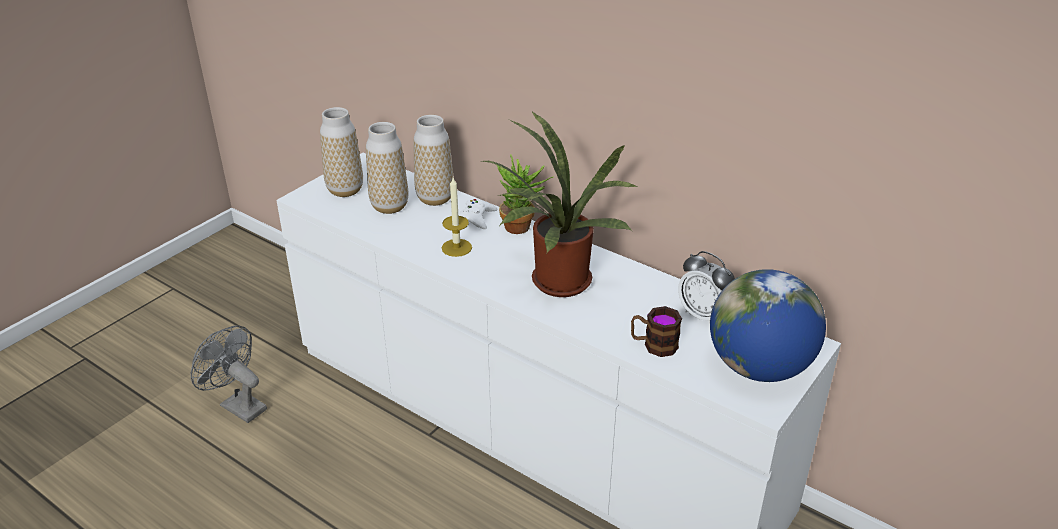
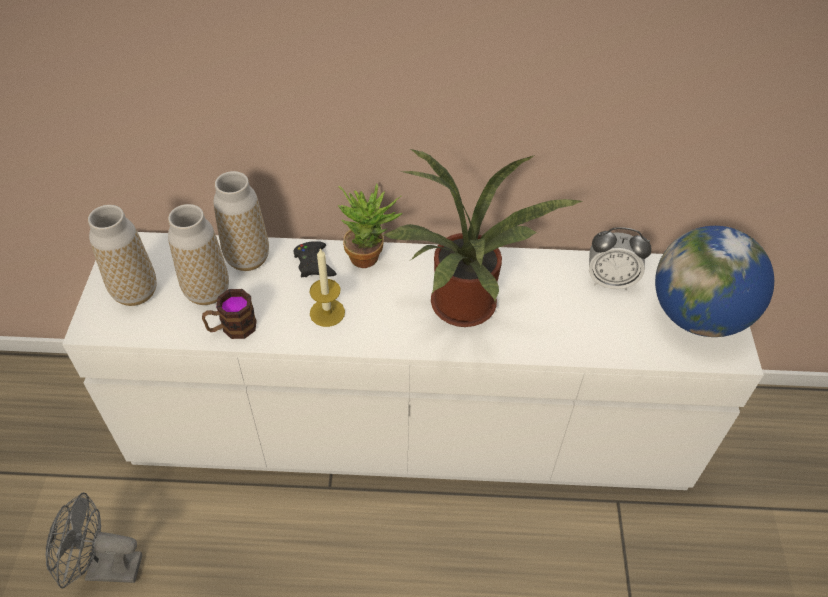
camera: 35 degrees left, 15 degrees up
(477, 217) = (314, 264): white game controller -> black game controller
(653, 345) = (601, 336): mug -> mug (232, 328)

